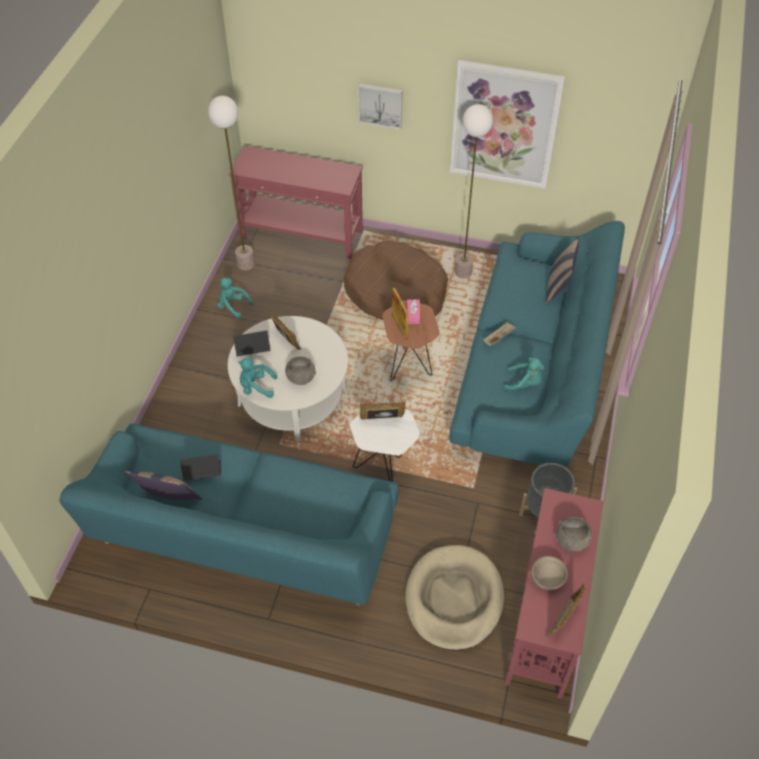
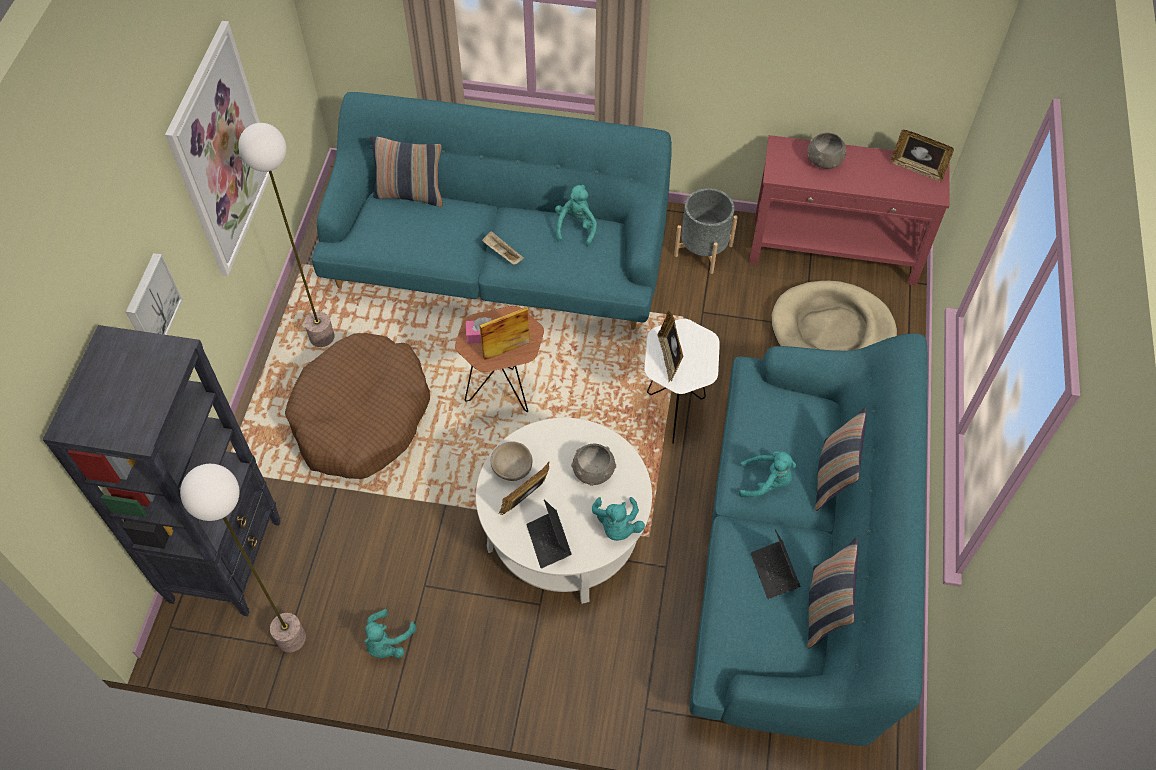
camera: 95 degrees left, 5 degrees up
(272, 525) = (832, 477): none -> pillow
(276, 481) = (766, 482): none -> turquoise plush toy
(301, 235) = (226, 560): red console table -> black bookcase
(547, 578) = (875, 180): beige bowl -> beige bowl (511, 468)

